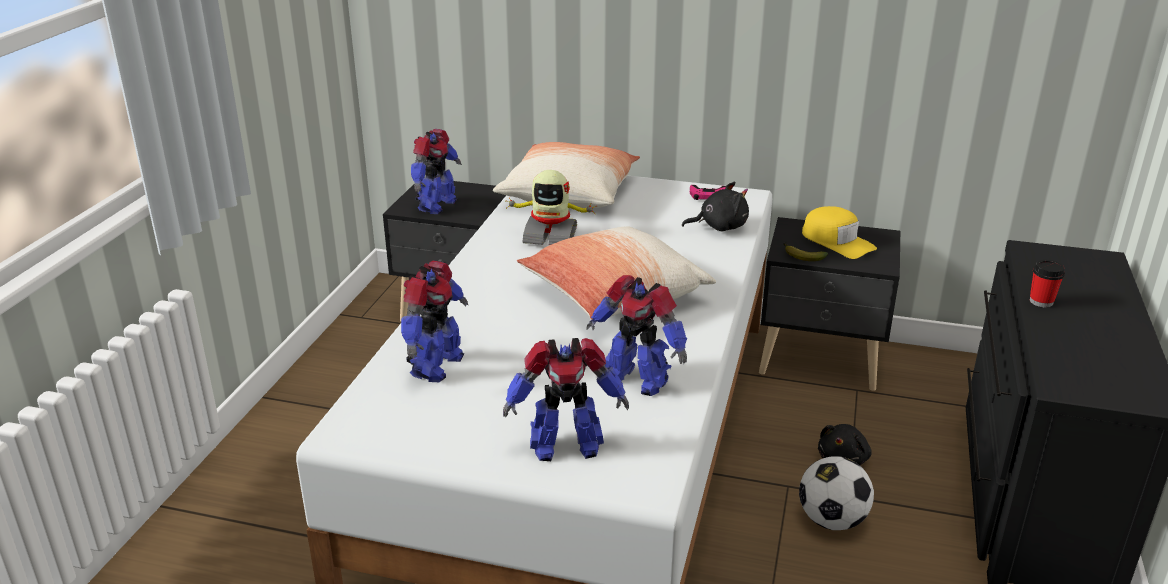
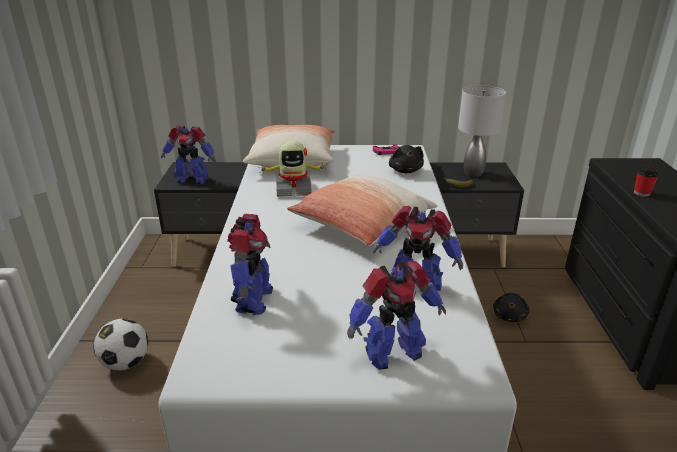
camera: 15 degrees left, 0 degrees up
(436, 205) = (192, 179): toy robot -> toy robot turned 90 degrees clockwise
(719, 227) = (405, 170): black plush toy -> black plush toy turned 105 degrees clockwise
(832, 520) = (524, 361): football -> football (126, 363)
(837, 241) = (472, 173): yellow cap -> grey table lamp

